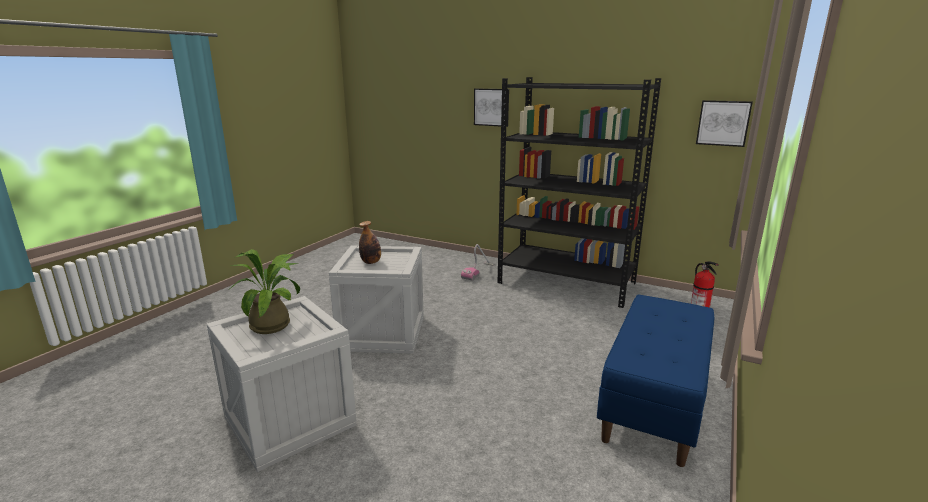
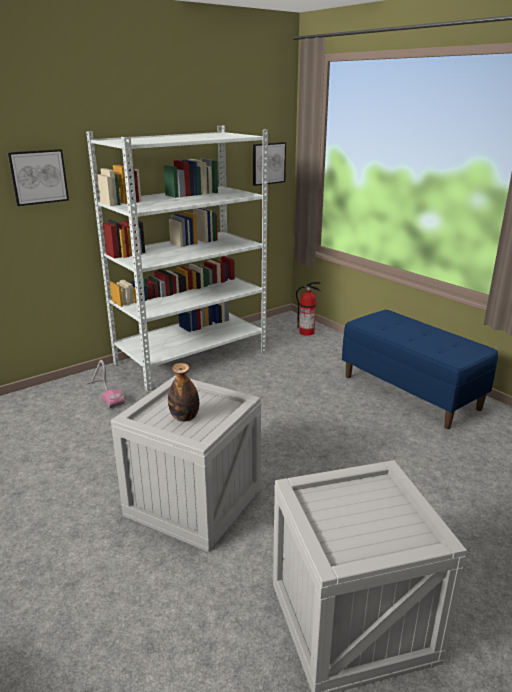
camera: 65 degrees left, 5 degrees up
(274, 324) = (341, 517): potted plant -> none
(566, 283) = (191, 357): black bookcase -> white bookcase

